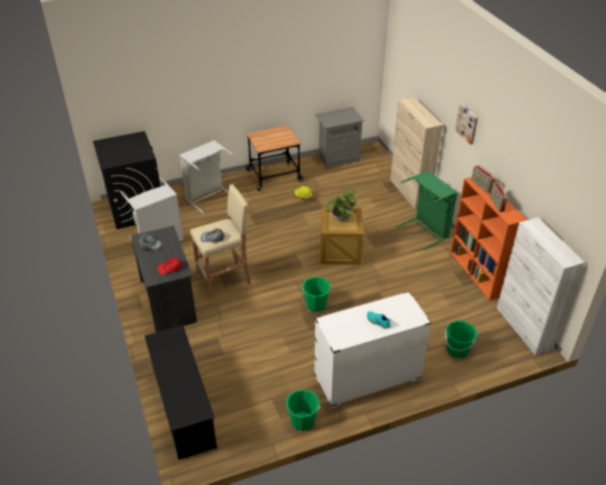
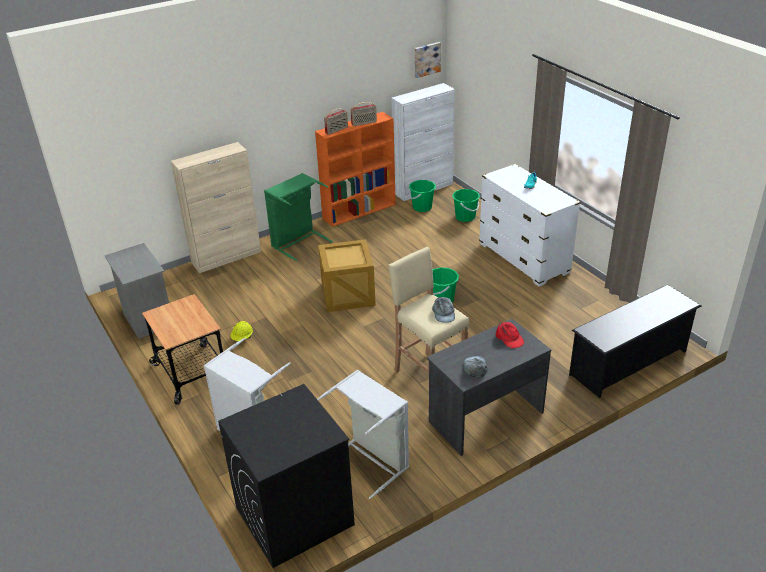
camera: 100 degrees left, 5 degrees down
(302, 421) = (593, 287): green bucket -> green bucket (422, 207)
(340, 218) = (340, 258): potted plant -> none
(467, 123) = (271, 107): picture -> picture (426, 59)

